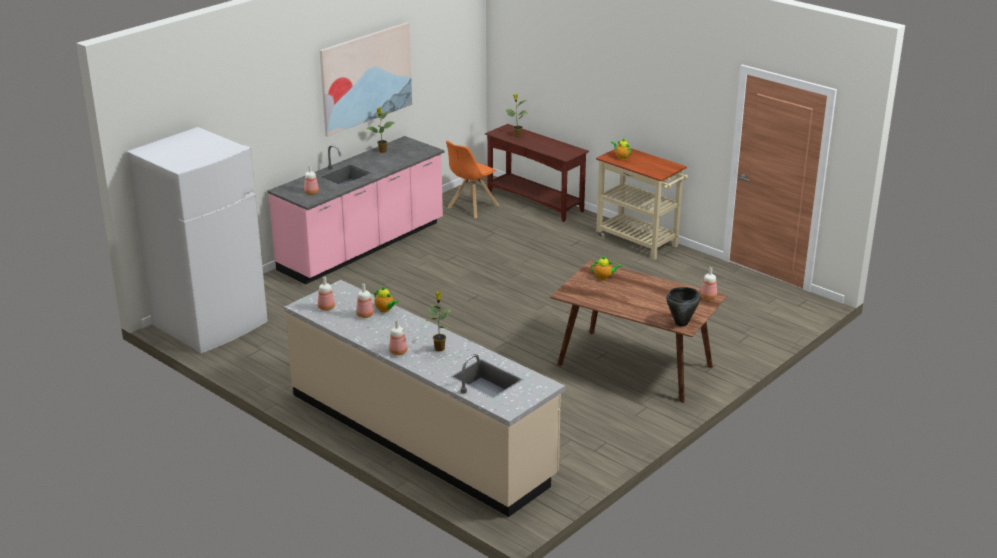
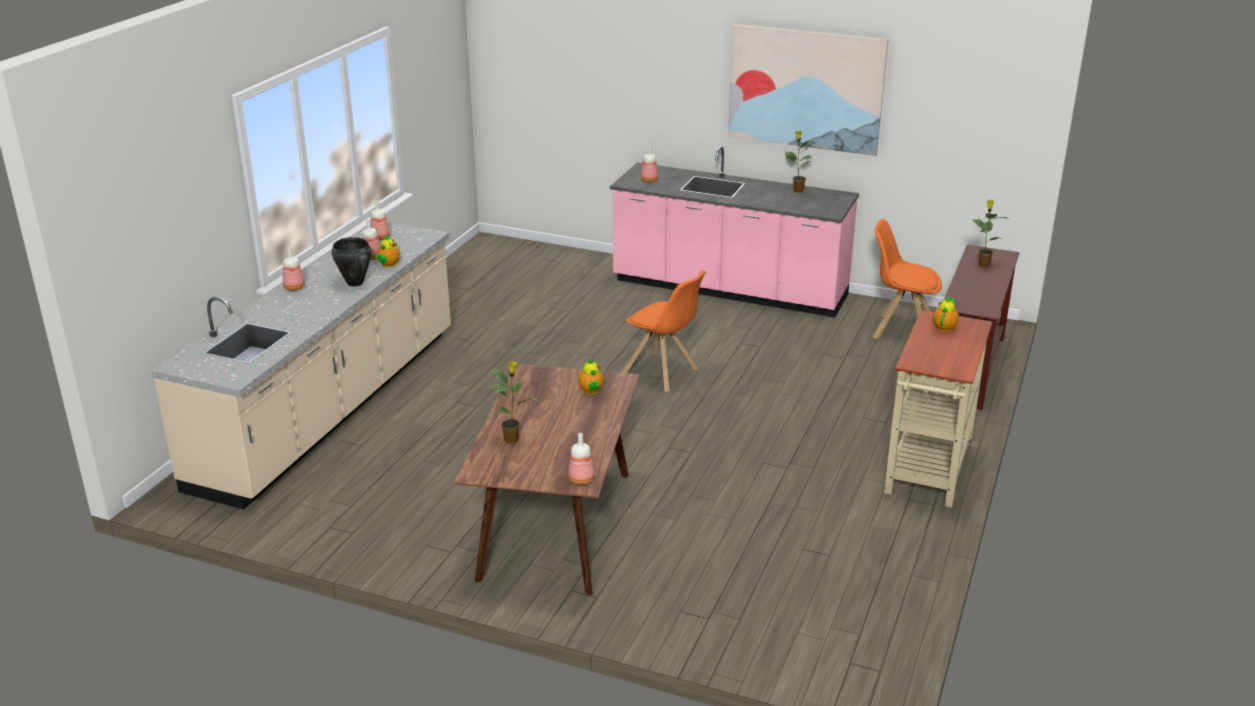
camera: 70 degrees right, 0 degrees up
(210, 323) = (504, 256): white fridge -> none
(439, 348) = (309, 306): potted plant -> potted plant (512, 439)
(468, 295) = (663, 373): none -> orange chair
(681, 323) = (486, 468): black cooking pot -> black cooking pot (354, 283)

